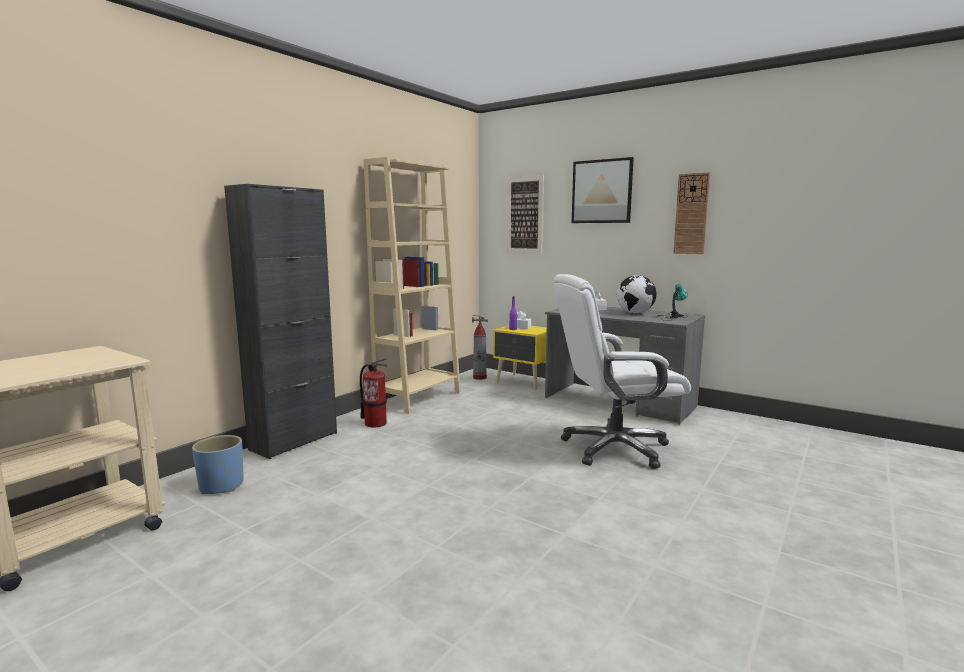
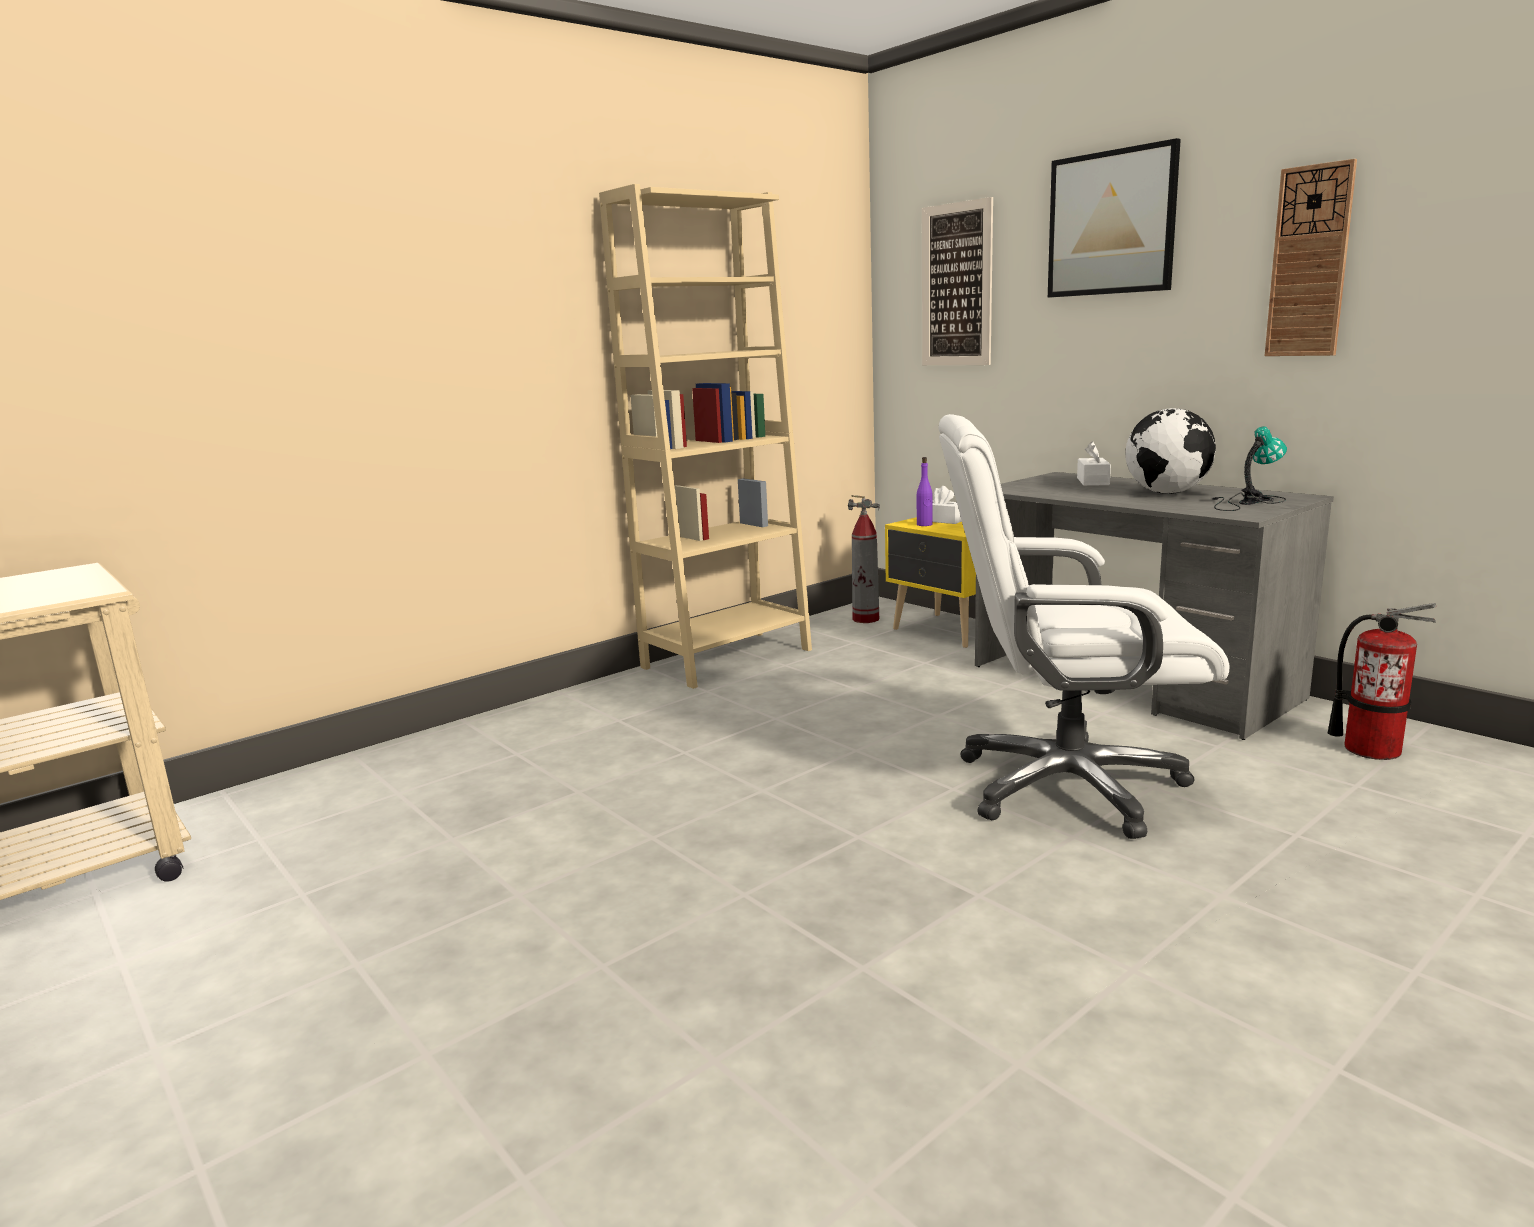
camera: 15 degrees right, 5 degrees up
(221, 486) = (310, 809): blue planter -> none
(294, 441) = (468, 733): black cabinet -> none
(375, 423) = (624, 705): fire extinguisher -> fire extinguisher (1371, 749)

